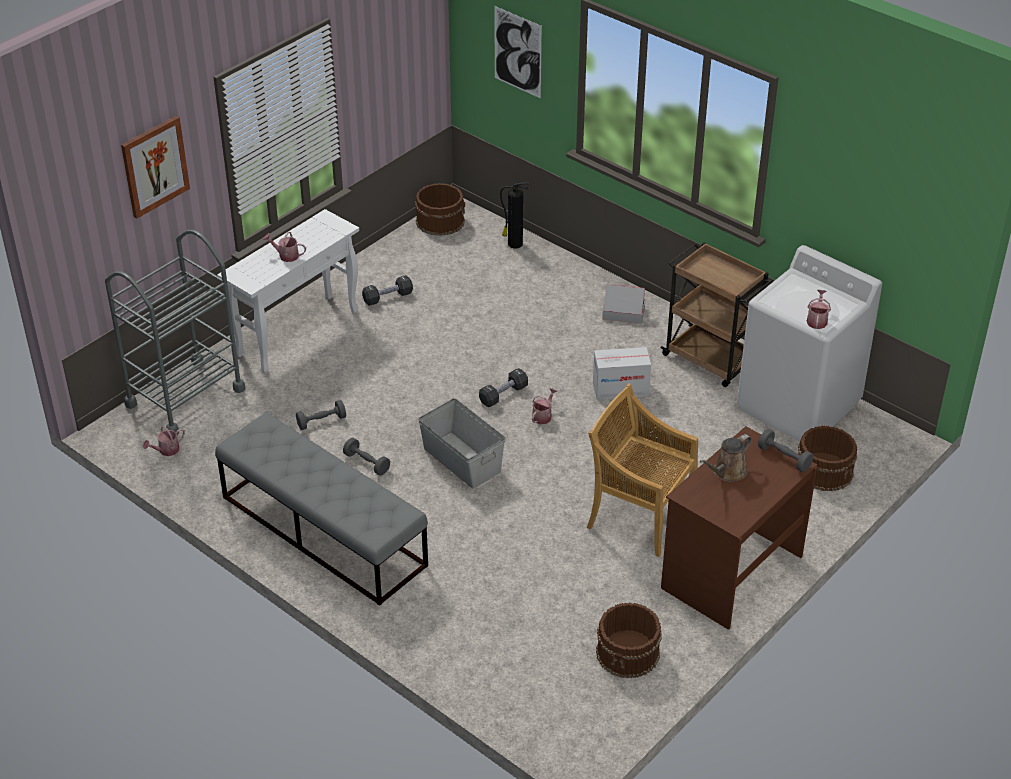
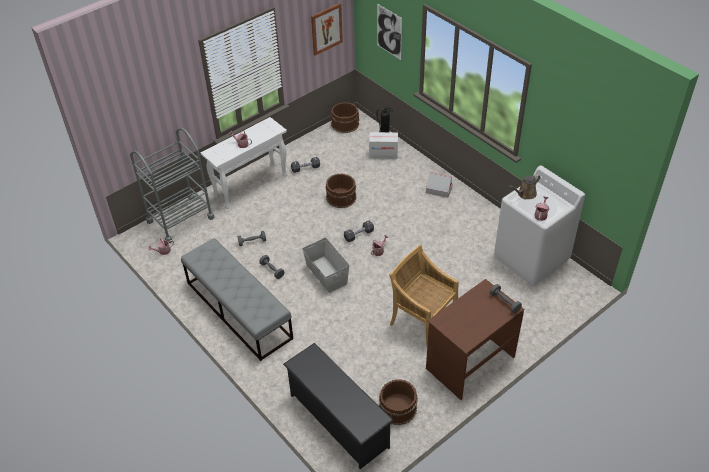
camera: 10 degrees right, 5 degrees up
(154, 166) = (160, 90): picture -> picture (326, 29)
(533, 682) = (338, 420): none -> black shoe rack
(620, 389) = (427, 238): cardboard box -> cardboard box (383, 154)
(711, 360) = (484, 224): brown cart -> none
(727, 472) = (468, 308): brown watering can -> brown watering can (525, 194)
(824, 471) = (539, 302): brown bucket -> brown bucket (341, 197)

